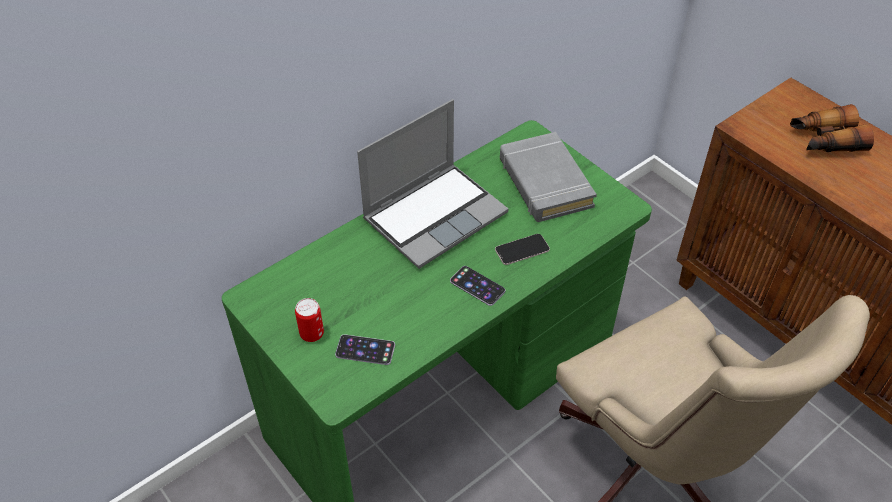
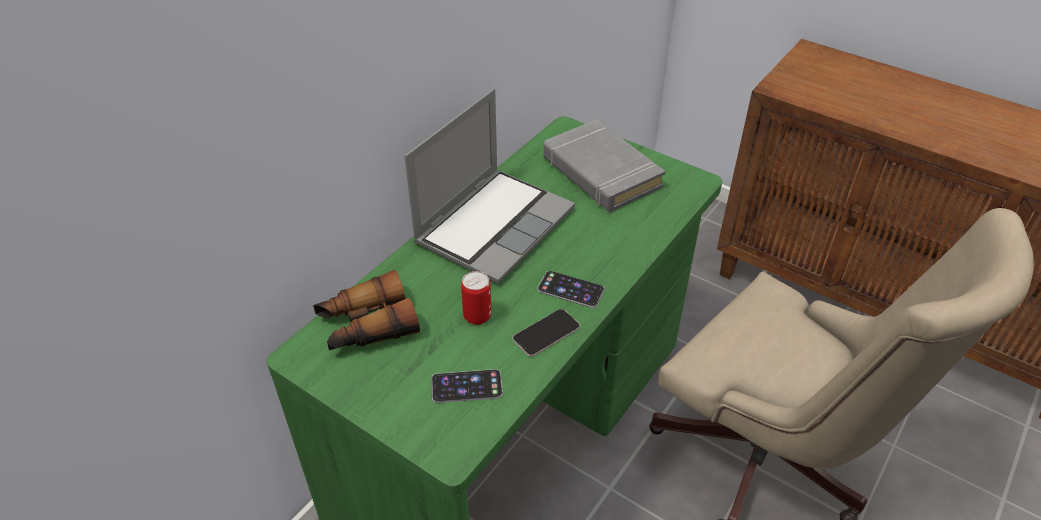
camera: 15 degrees left, 5 degrees down
(312, 334) = (395, 382): can -> can (477, 316)
(522, 250) = (604, 243): phone -> phone (546, 333)
(825, 140) = (861, 87): binoculars -> binoculars (366, 325)

